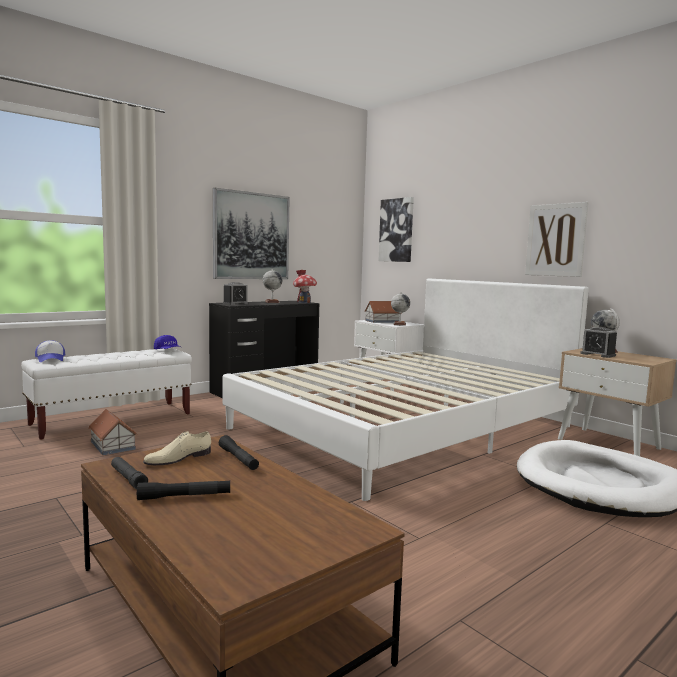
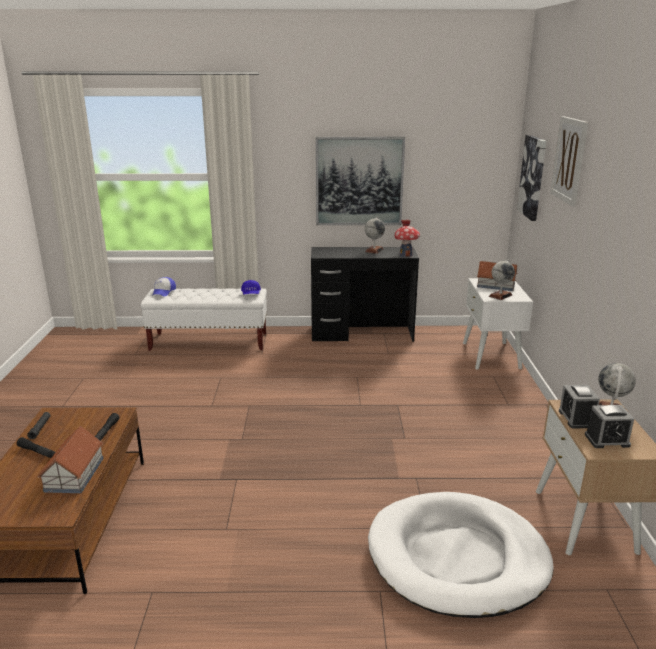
camera: 40 degrees right, 15 degrees up
(113, 445) = (178, 369): toy house -> toy house (75, 474)
(178, 458) = (82, 420): beige shoe -> none
(235, 303) = (329, 252): alarm clock -> alarm clock (607, 440)
(406, 427) = (405, 421): white bed -> none
(555, 240) = (621, 250): picture -> picture (569, 160)

